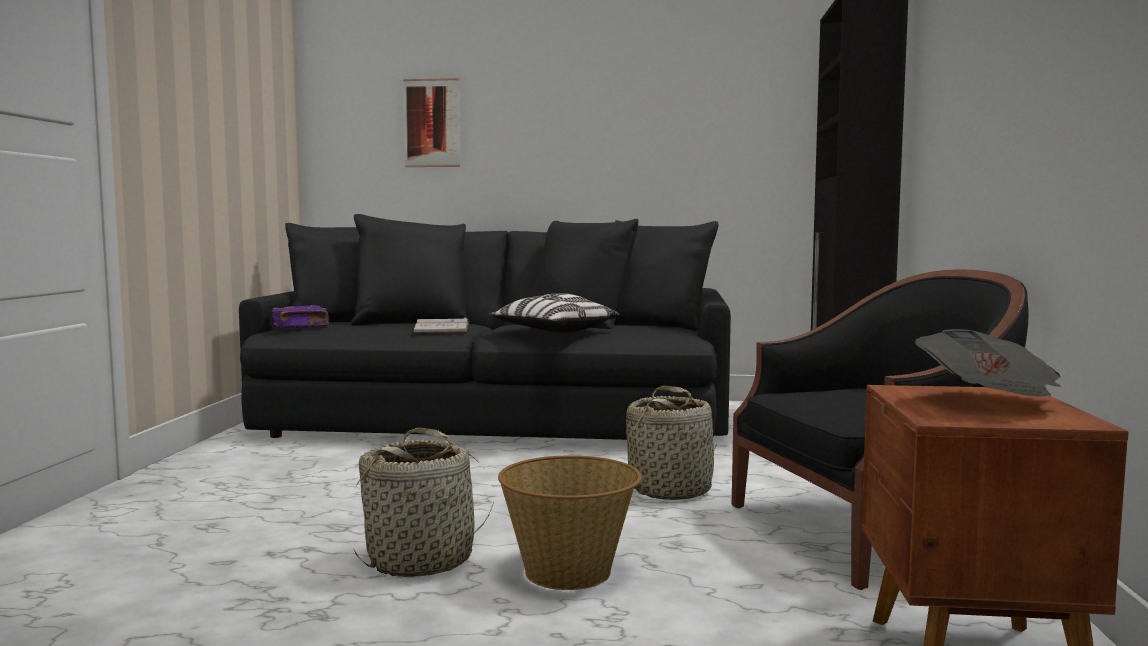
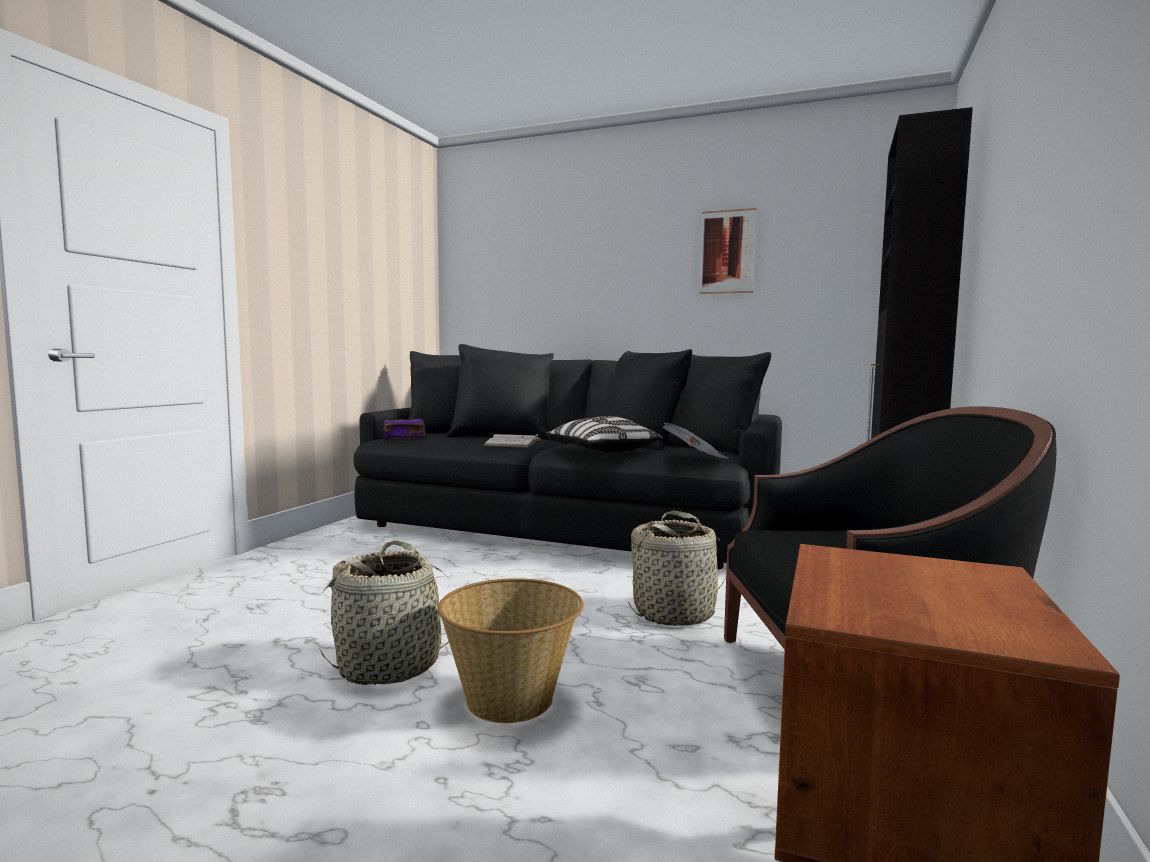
camera: 15 degrees right, 0 degrees up
(432, 123) = (537, 268): picture -> picture (727, 252)
(990, 402) = (935, 589): newspaper -> newspaper (694, 459)

